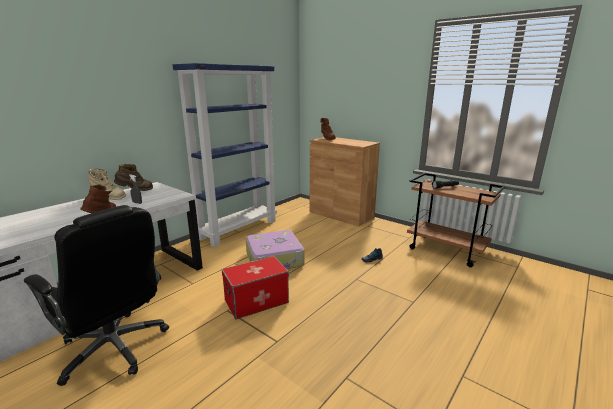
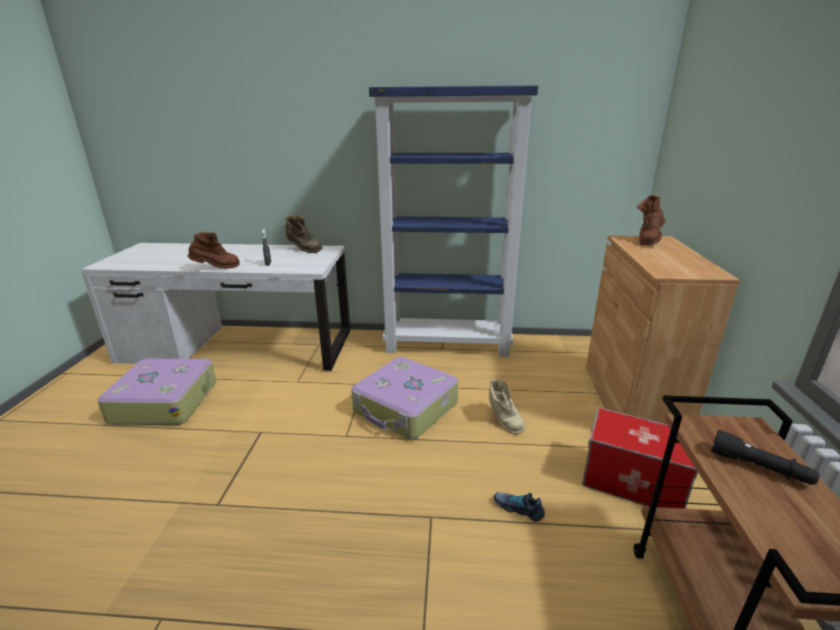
camera: 55 degrees right, 5 degrees up
(108, 198) = (271, 250): beige boot -> beige boot (503, 420)
(115, 348) = (165, 401): black office chair -> suitcase
(256, 301) = (292, 444): storage box -> storage box (632, 482)

